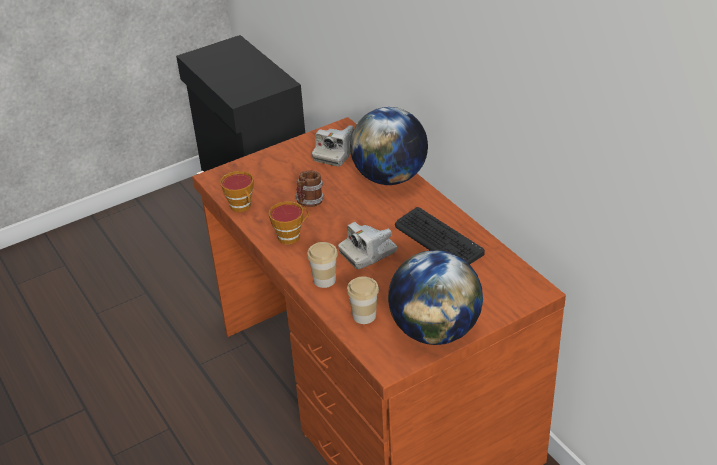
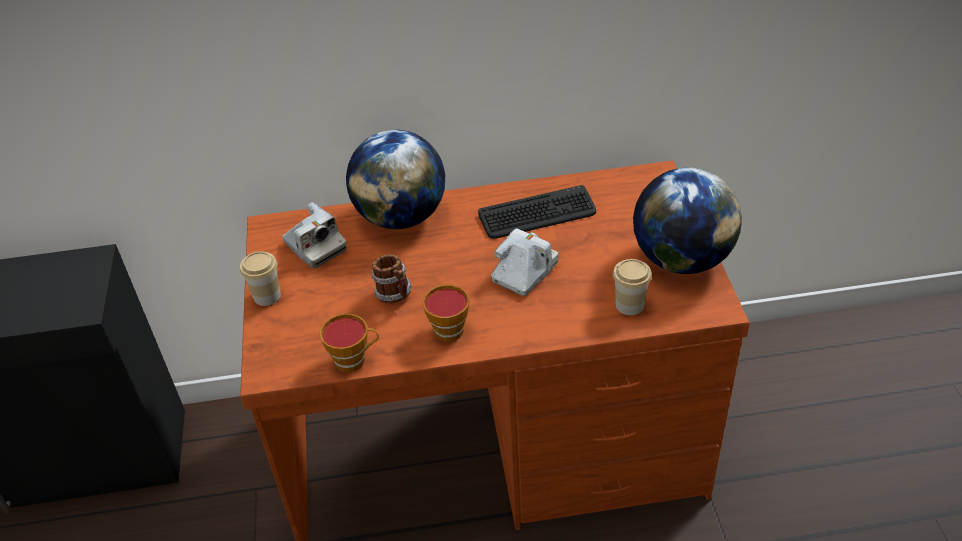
camera: 65 degrees left, 5 degrees up
(324, 280) = (550, 320): cup -> cup (267, 296)
(368, 253) = (524, 272): camera -> camera turned 135 degrees counterclockwise

